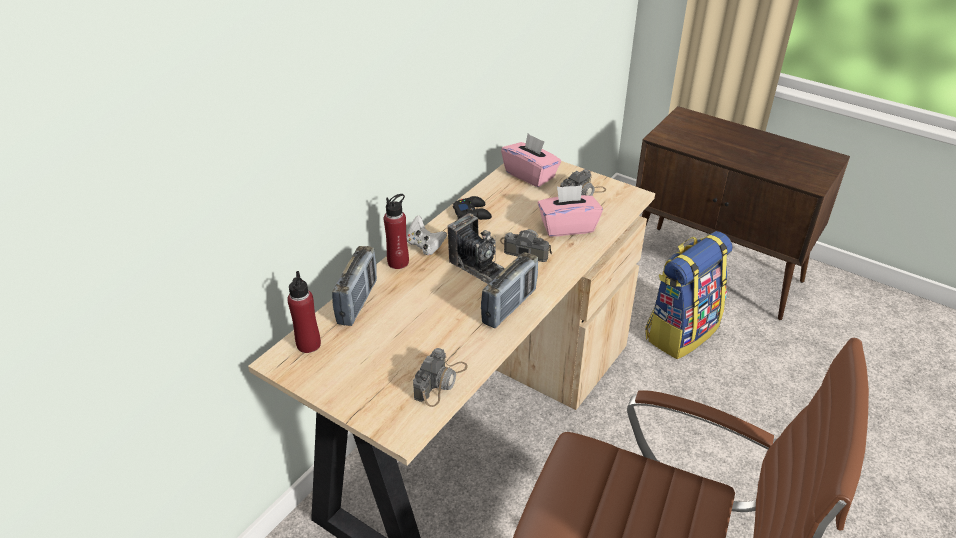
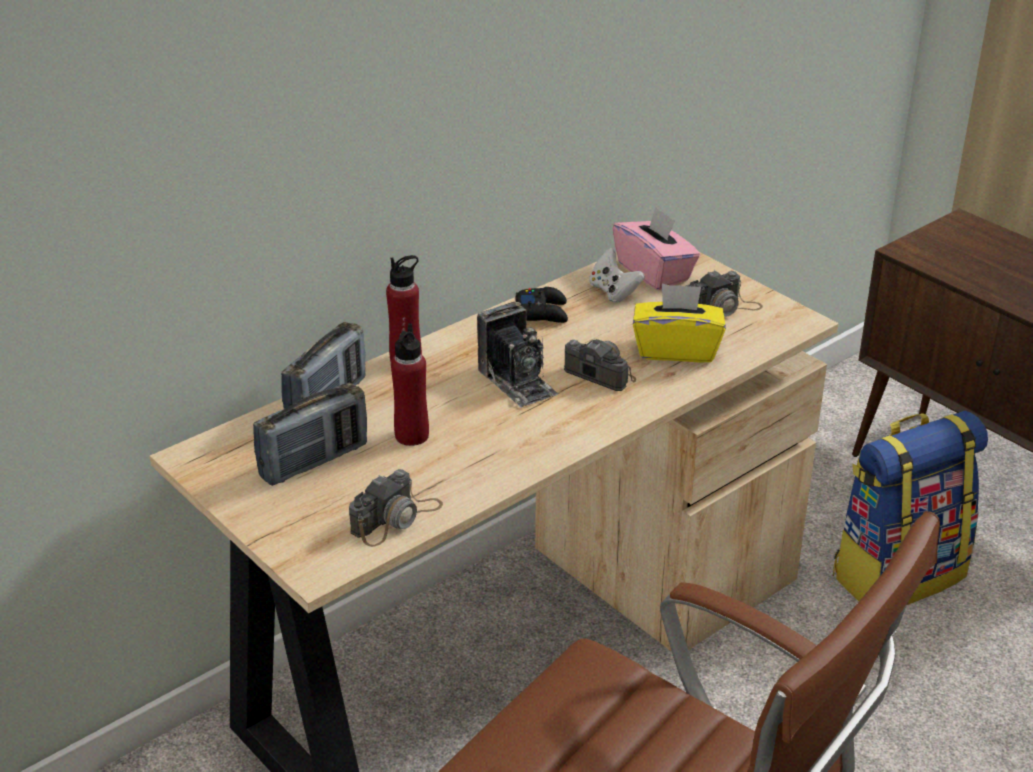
camera: 15 degrees right, 5 degrees down
(308, 344) = (238, 443): red bottle -> red bottle (411, 436)
(425, 246) = (453, 345): white game controller -> white game controller (613, 292)
(509, 306) = (538, 441): radio -> radio (314, 461)
(567, 226) = (676, 349): pink tissue box -> yellow tissue box

